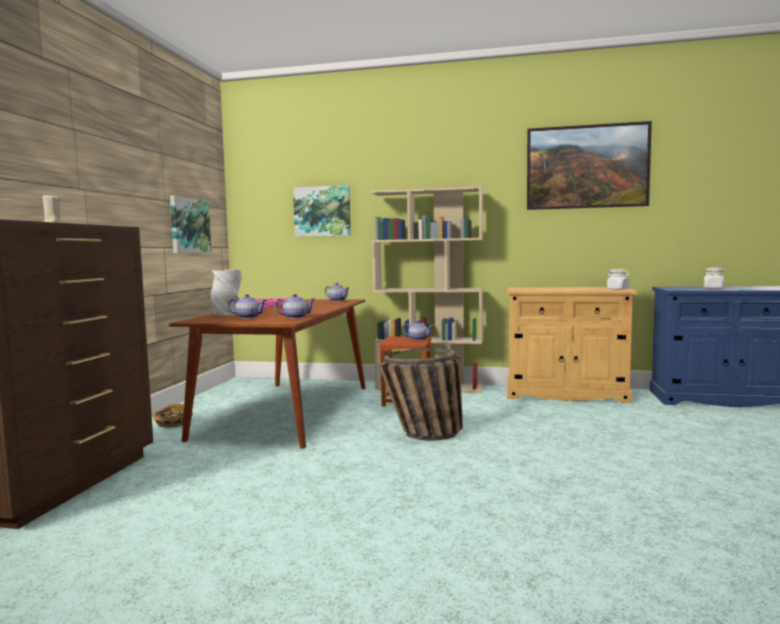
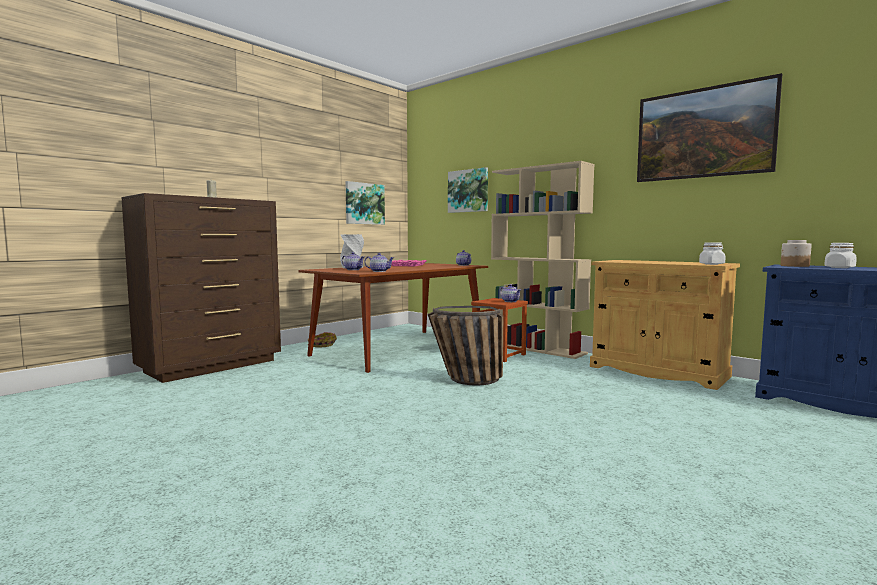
camera: 30 degrees right, 0 degrees up
(678, 288) = (794, 266): none -> jar

